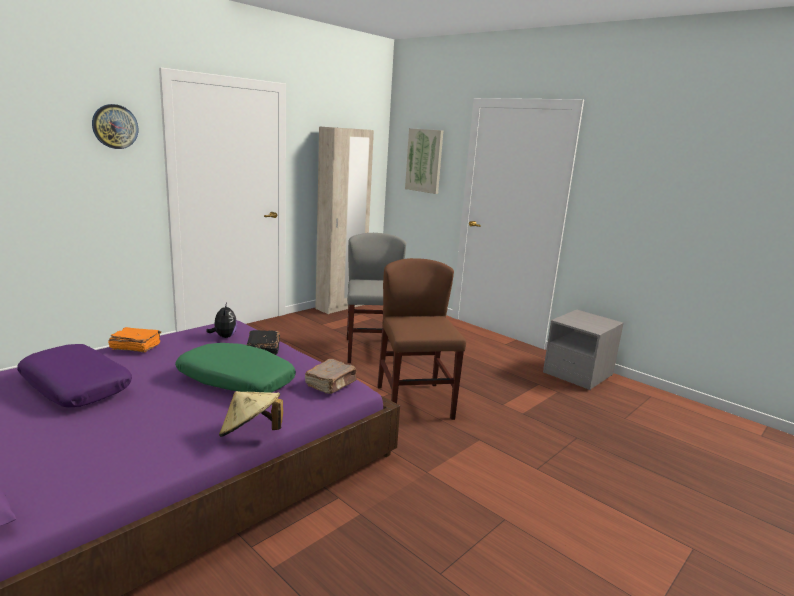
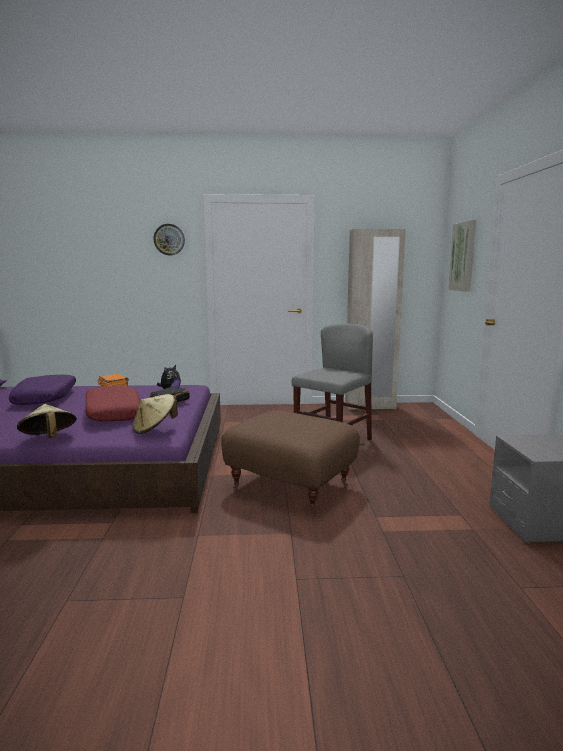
camera: 45 degrees right, 5 degrees down
(235, 381) = (113, 413): green pillow -> red pillow
(331, 384) = (154, 428): brown book -> beige hat
(414, 402) = (291, 486): brown chair -> brown ottoman

